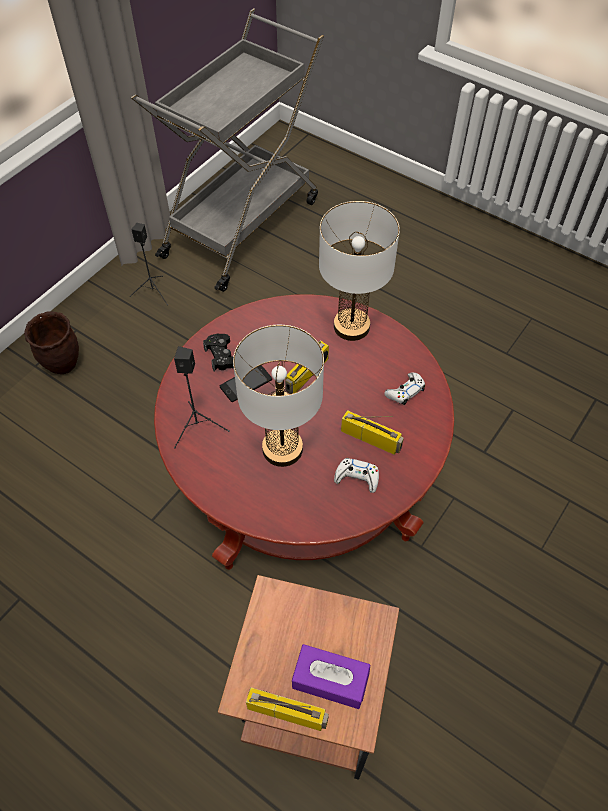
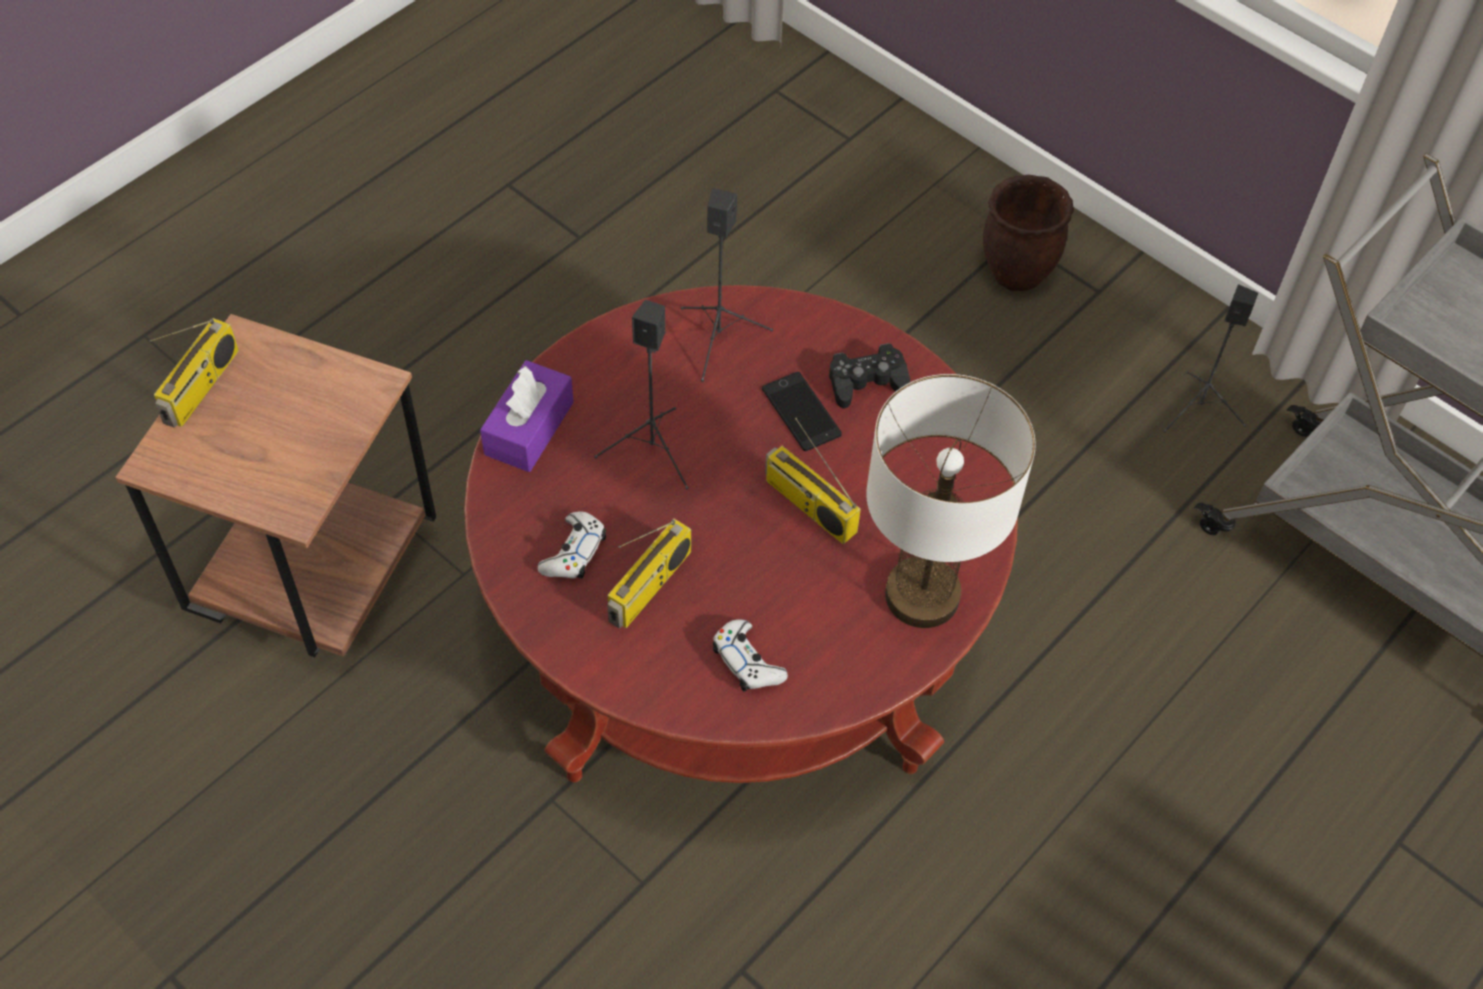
camera: 95 degrees right, 0 degrees up
(282, 448) = (653, 451): table lamp -> black speaker
(330, 680) = (226, 440): purple tissue box -> purple tissue box (529, 428)

